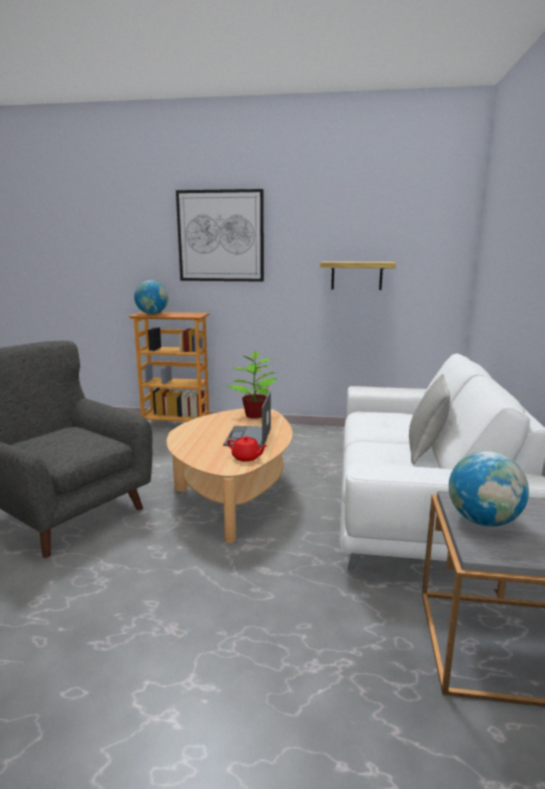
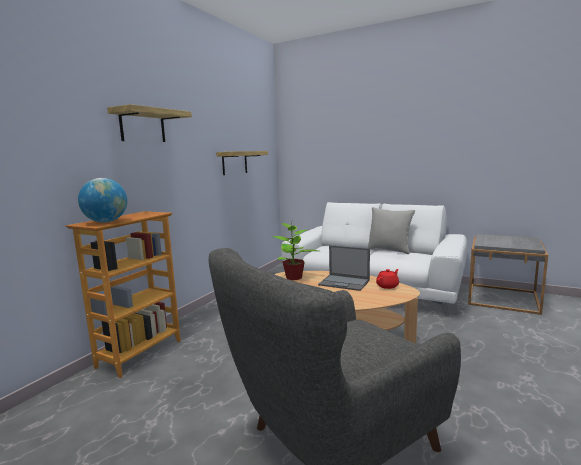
camera: 70 degrees left, 5 degrees down
(220, 236) = (142, 126): picture -> shelf
(483, 521) = (505, 244): globe -> none

